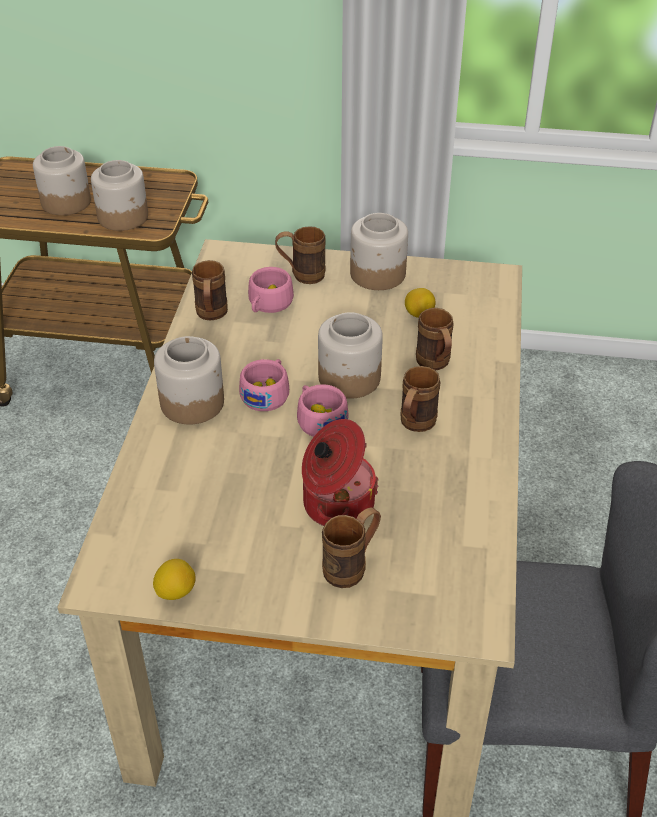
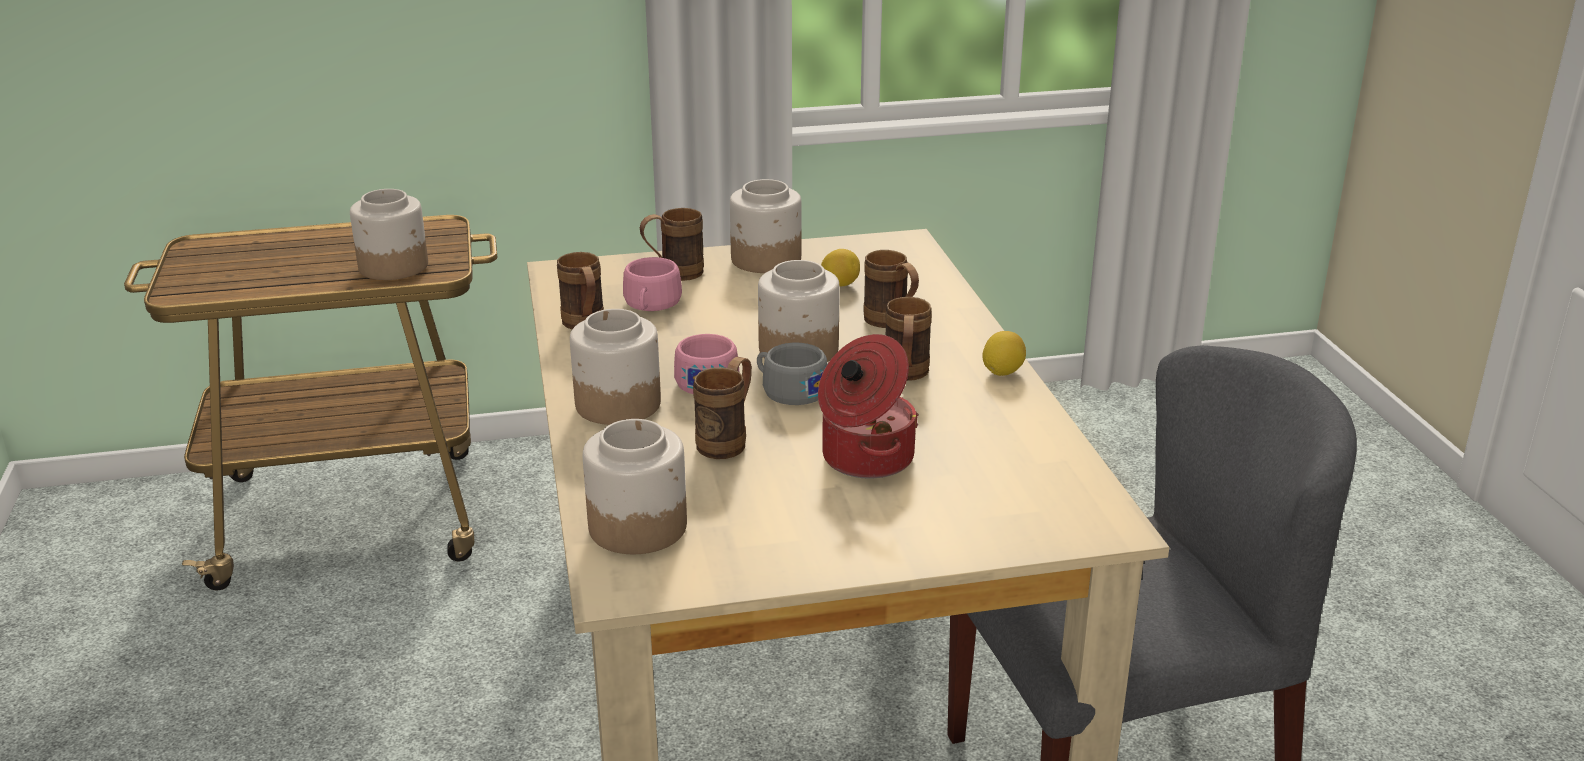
camera: 20 degrees left, 15 degrees down
(66, 202) = (303, 265): jar -> jar (638, 526)
(176, 591) = (723, 574): lemon -> lemon (1002, 372)
(319, 419) = (789, 390): pink cup -> grey cup
(352, 566) = (924, 506): brown mug -> brown mug (728, 441)

